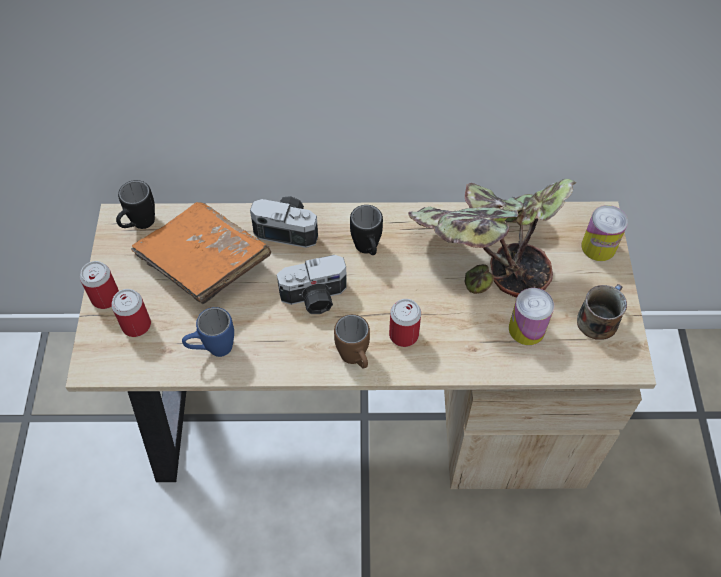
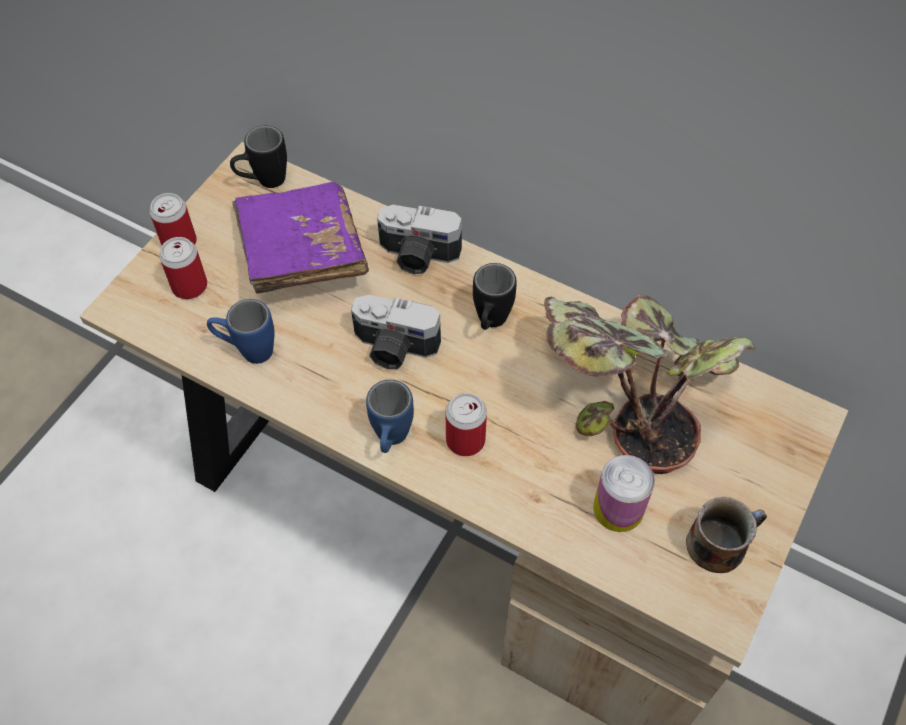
camera: 30 degrees right, 0 degrees up
(204, 263) = (301, 253): orange book -> purple book
(288, 228) = (418, 256): camera -> camera turned 150 degrees clockwise
(355, 360) = (391, 441): brown mug -> blue mug
(598, 247) = (781, 454): can -> none

